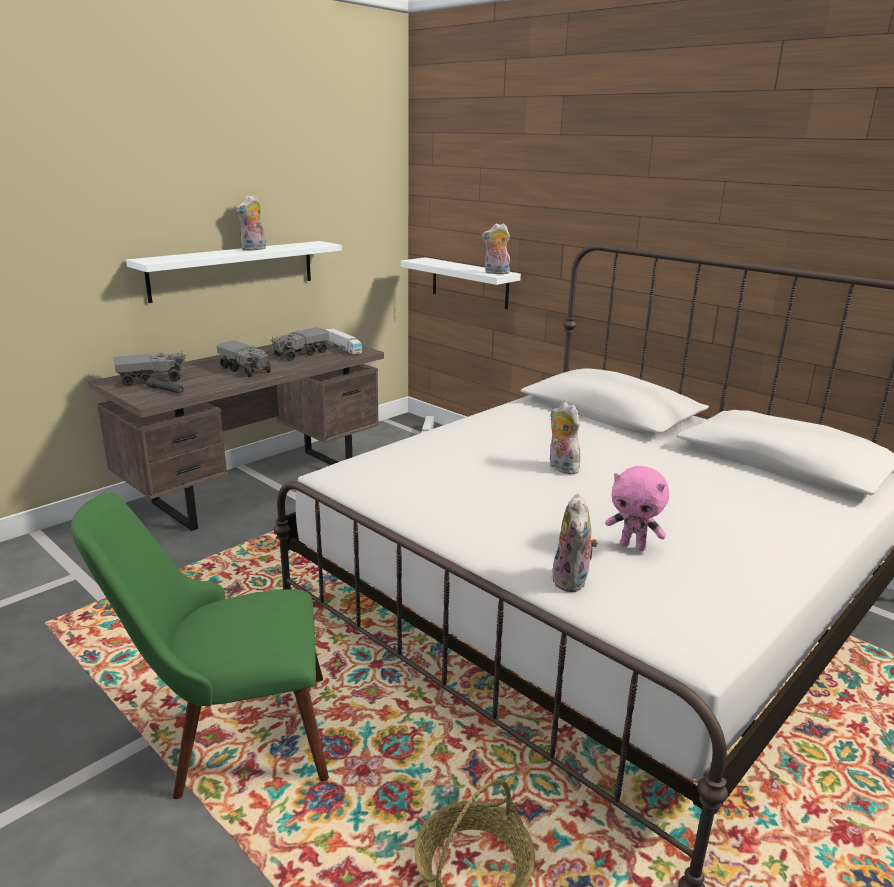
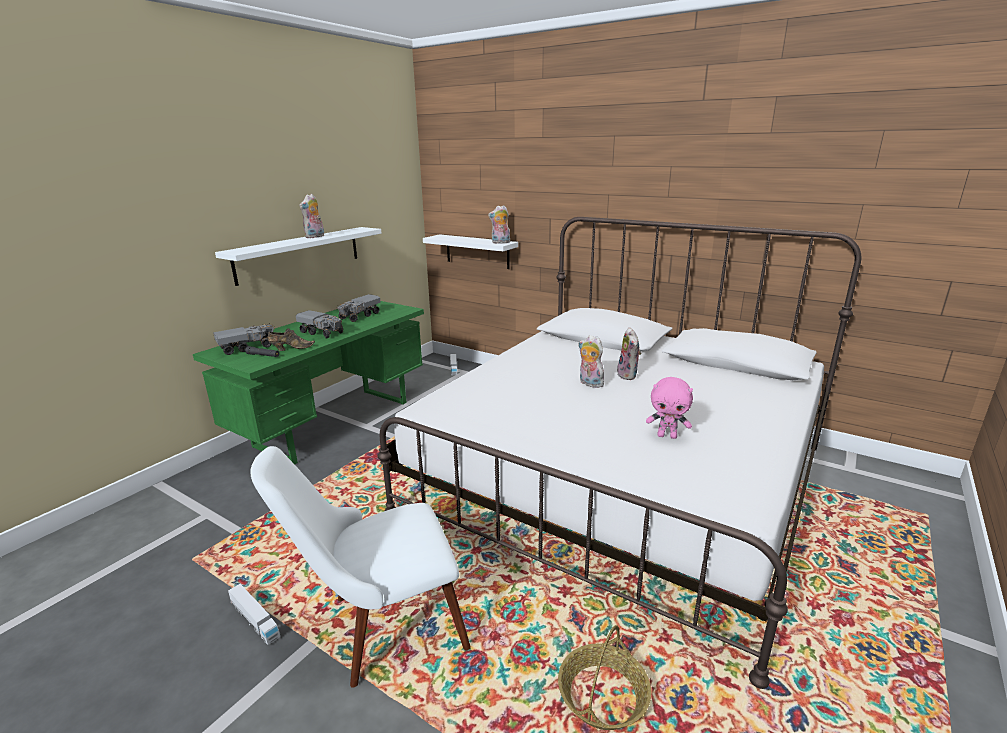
camera: 10 degrees left, 0 degrees up
(201, 385) = (291, 349): none -> brown shoe
(229, 737) = (380, 628): green chair -> white chair
(258, 486) = (335, 422): brown desk -> green desk
(342, 348) = (390, 308): toy truck -> toy truck (255, 620)
(573, 581) = (638, 468): plush toy -> plush toy (629, 375)

